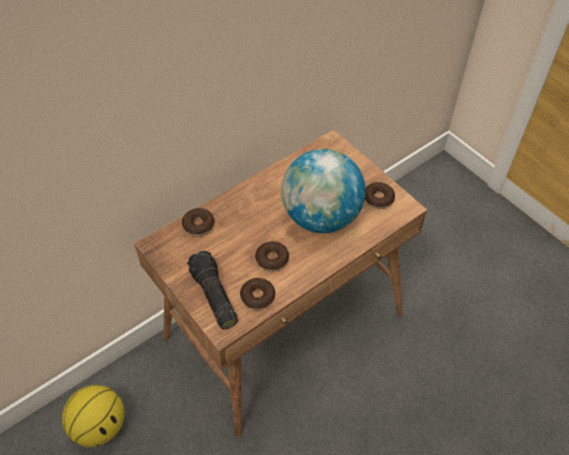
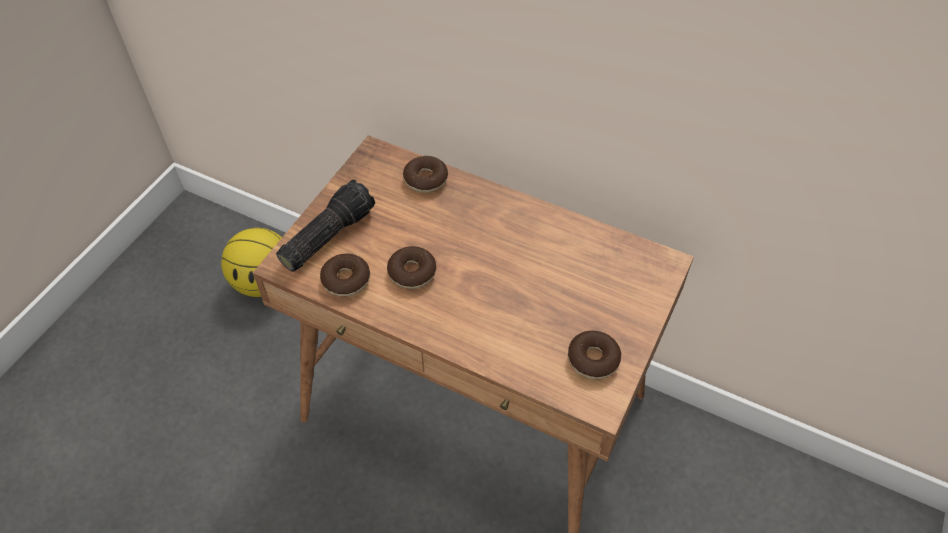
camera: 65 degrees right, 0 degrees up
(321, 217) = (514, 300): globe -> none

